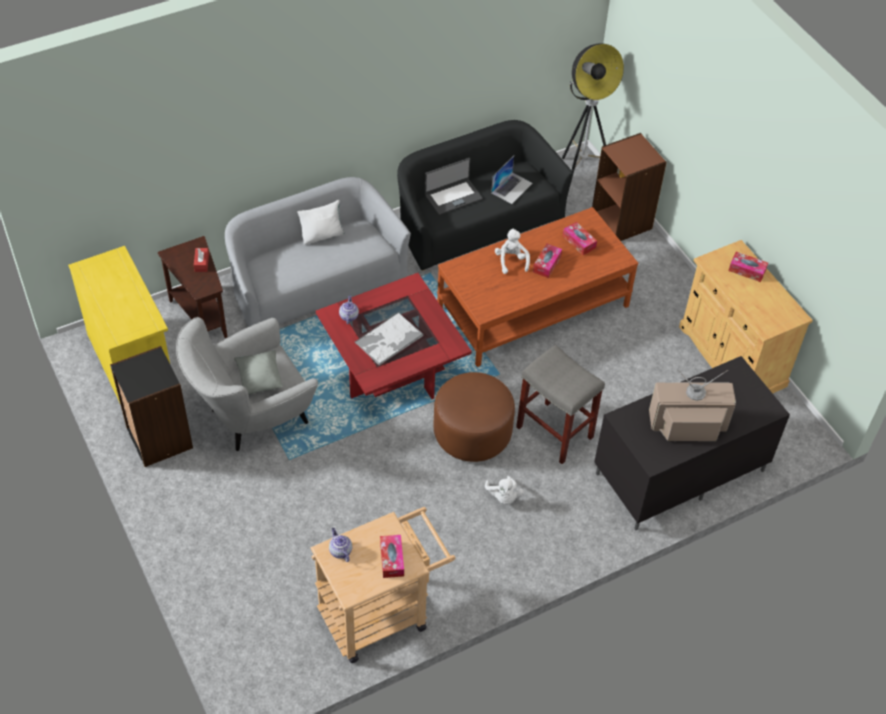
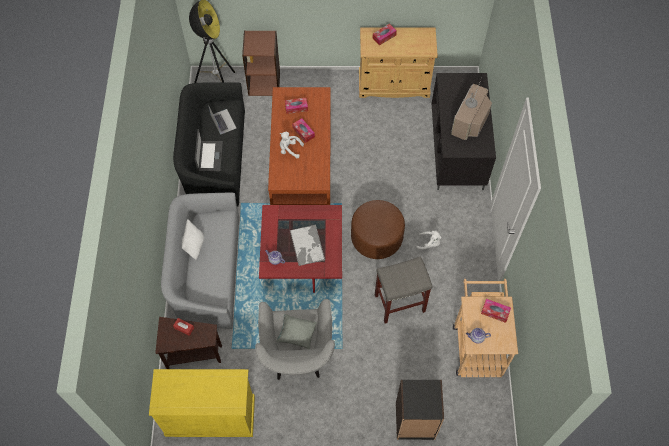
camera: 60 degrees left, 10 degrees up
(158, 438) = (282, 422): black bookcase -> black bookcase (415, 421)
(555, 432) = (399, 195): grey stool -> grey stool (400, 302)

